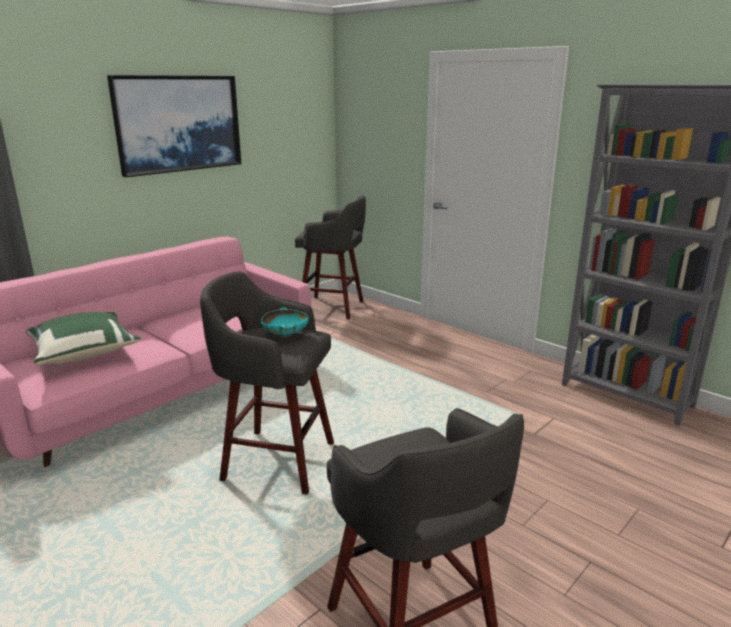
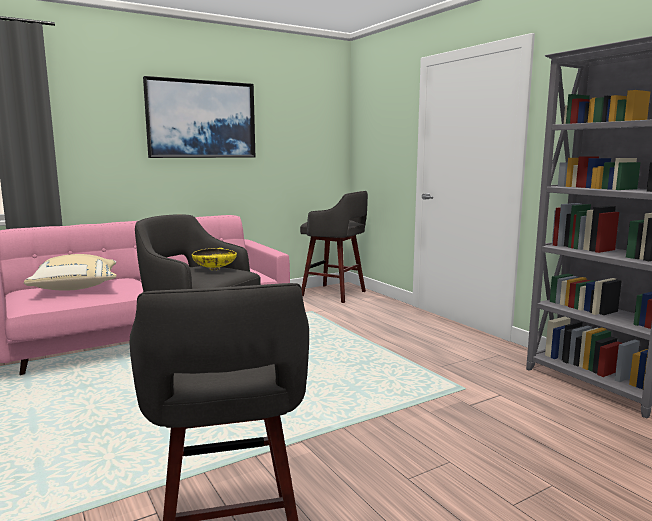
camera: 15 degrees right, 10 degrees down
(84, 353) = (77, 287): green pillow -> beige pillow
(285, 334) = (215, 269): turquoise bowl -> yellow bowl

